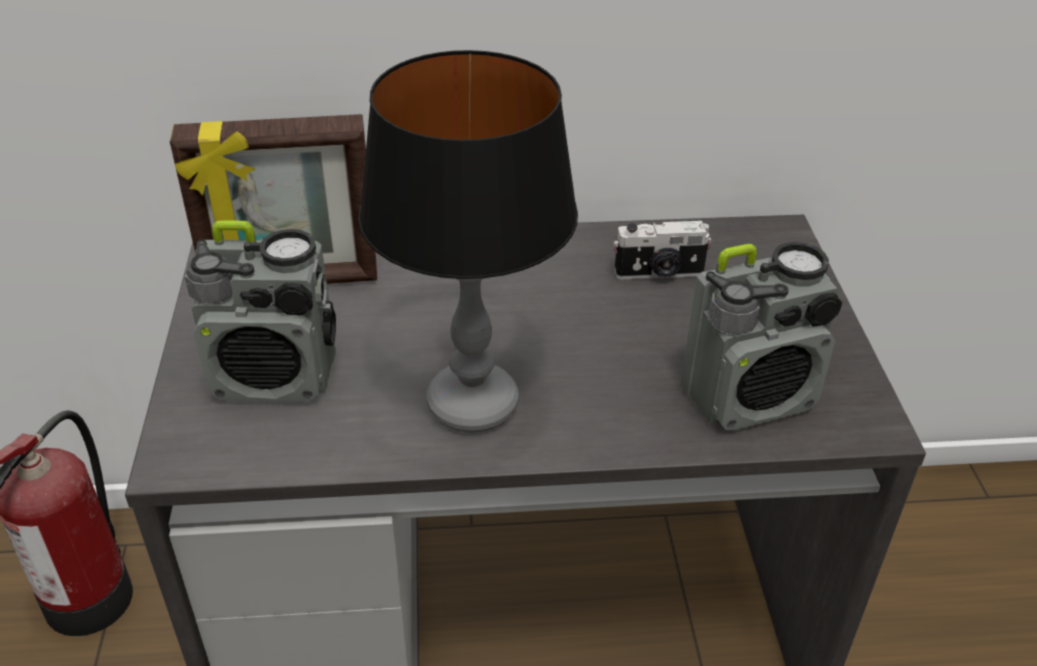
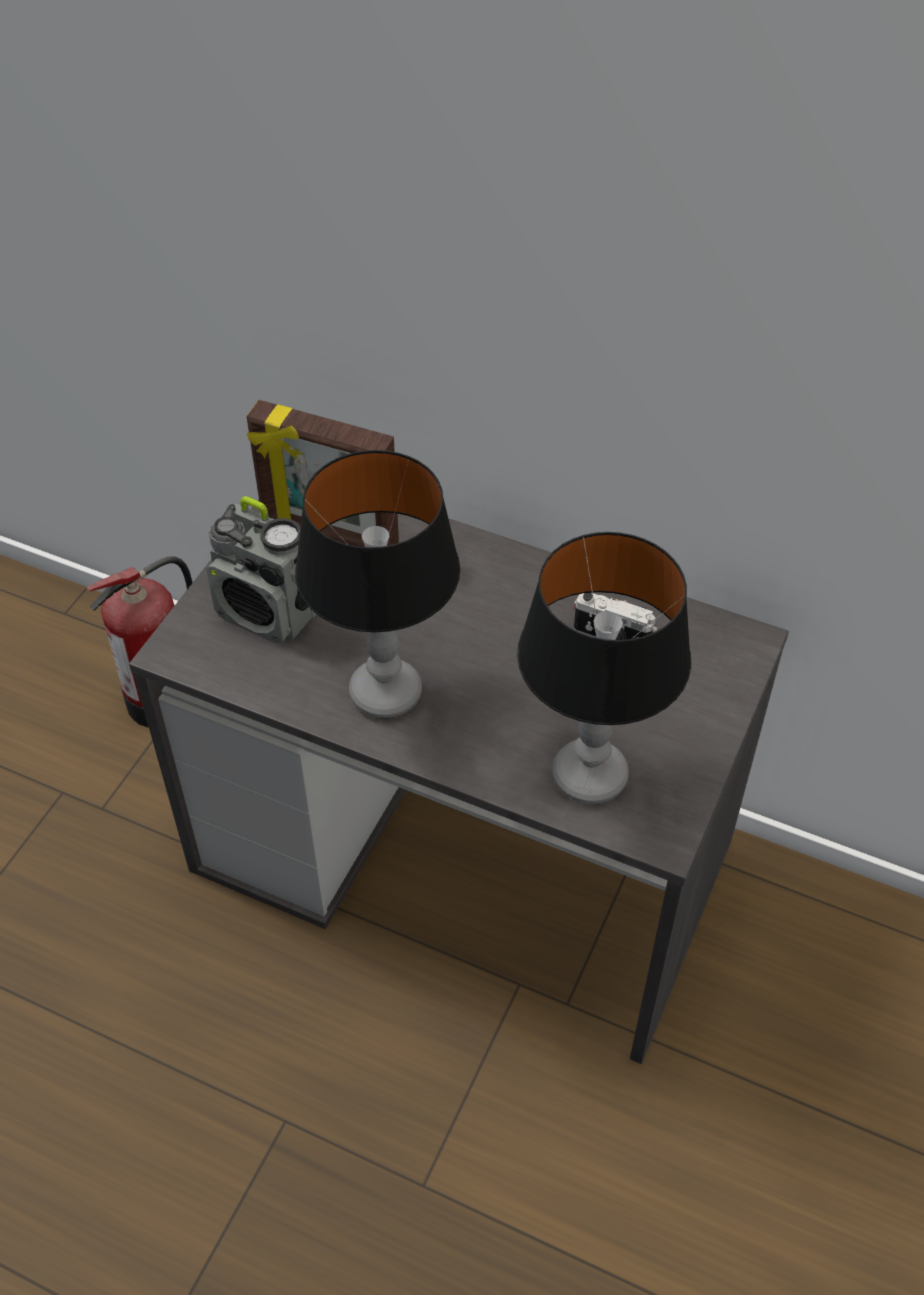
camera: 30 degrees right, 10 degrees up
(750, 397) = (590, 775): radio -> table lamp

